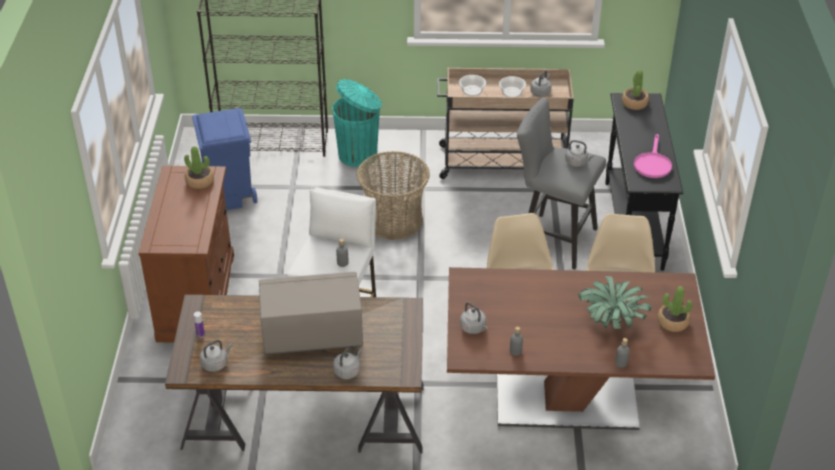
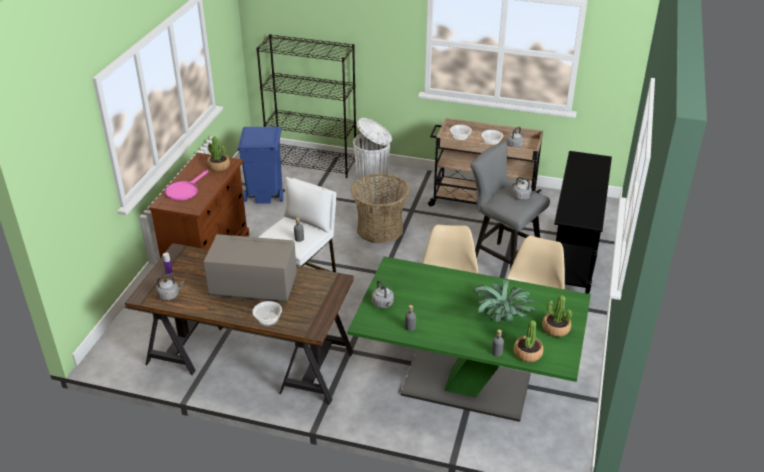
camera: 15 degrees right, 5 degrees down
(348, 371) = (268, 318): grey kettle -> bowl
(359, 154) = (373, 180): turquoise trash can -> white trash can
(566, 399) = (466, 385): brown dining table -> green dining table
(634, 103) = (586, 160): potted plant -> potted plant (527, 353)
(652, 164) = (583, 205): pink frying pan -> pink frying pan (184, 190)

